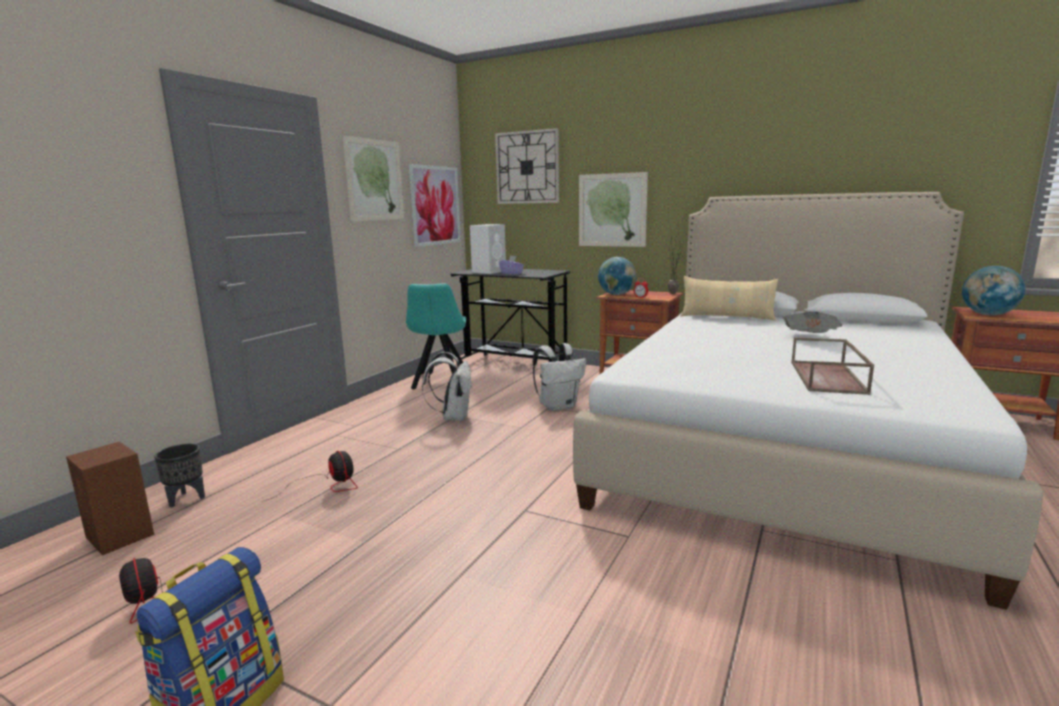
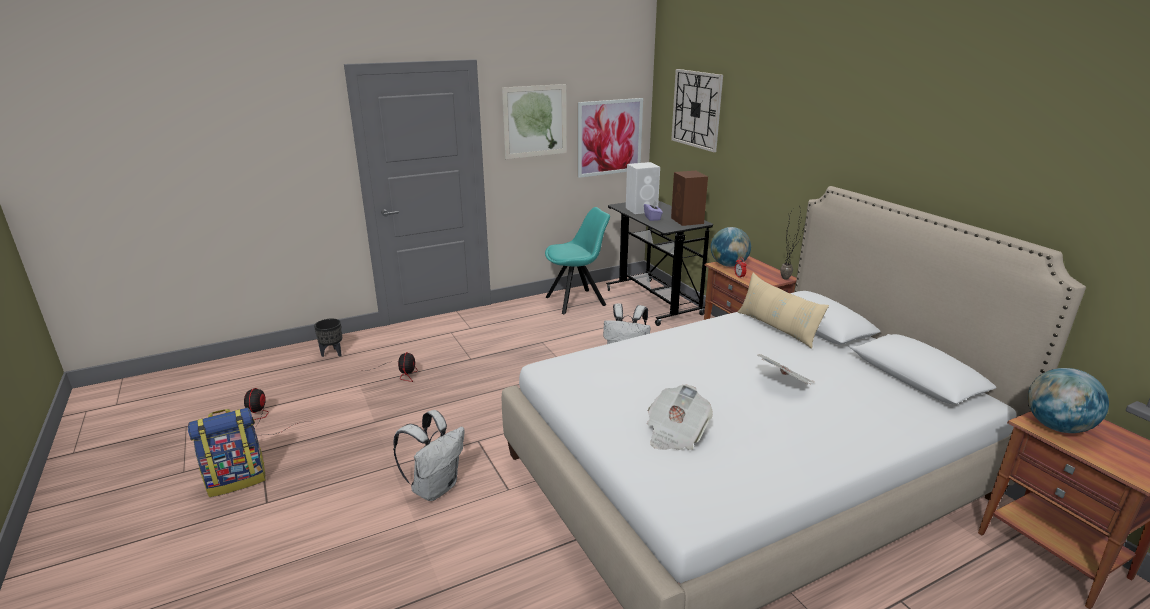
camera: 35 degrees right, 10 degrees up
(120, 536) = (286, 367): brown speaker -> brown speaker (687, 221)
(440, 381) = (576, 301): turquoise chair -> turquoise chair turned 150 degrees counterclockwise
(453, 417) = (538, 343): white backpack -> white backpack (435, 487)
(612, 210) = (755, 172): picture -> none
(828, 377) = (675, 433): brown tray -> newspaper

